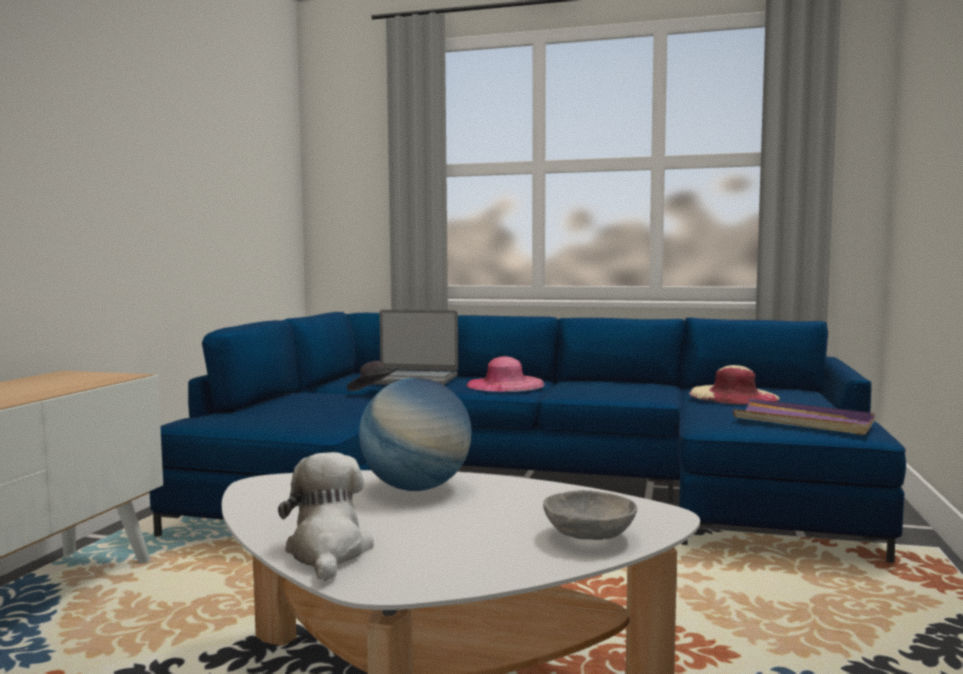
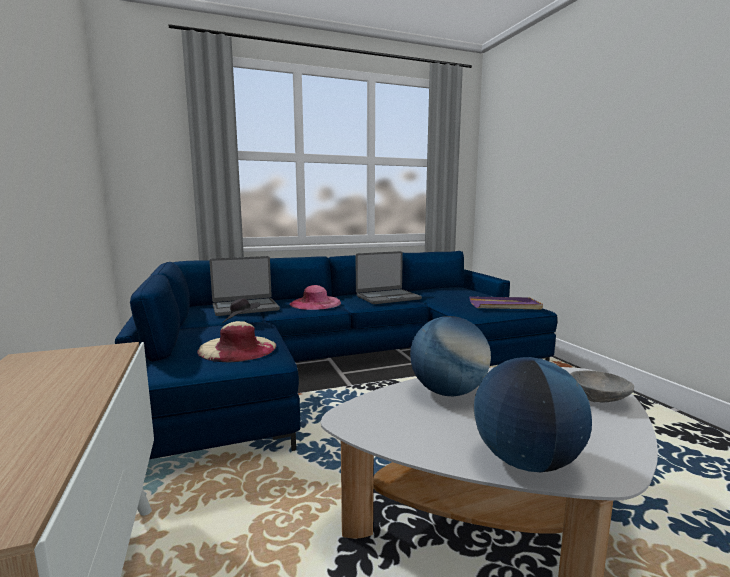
camera: 35 degrees left, 5 degrees up
(328, 552) = (526, 461): plush toy -> globe
(627, 389) = (387, 297): none -> laptop
(733, 396) = (444, 295): beige hat -> beige hat (238, 348)

